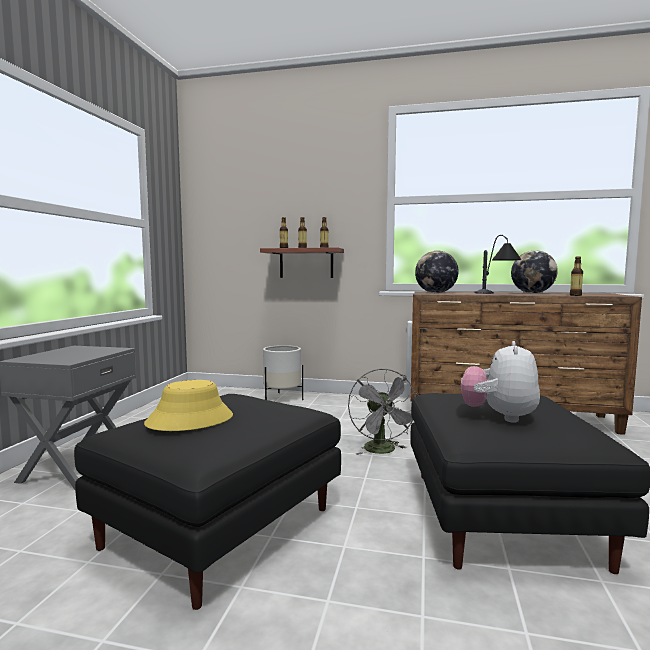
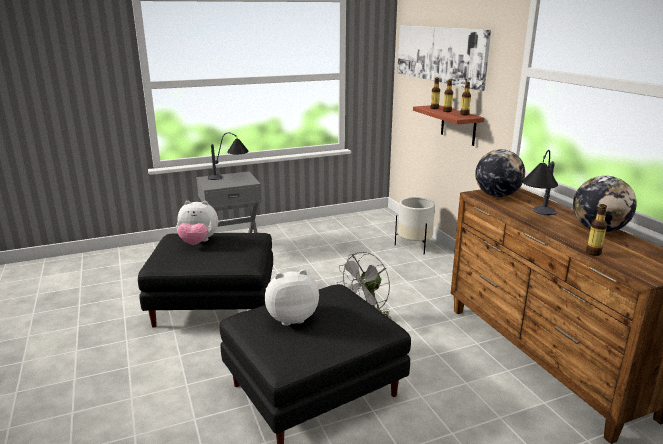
camera: 55 degrees right, 15 degrees up
(65, 352) = (230, 177): none -> table lamp
(190, 420) = (198, 242): yellow hat -> plush toy
(265, 200) = (439, 54): none -> picture

